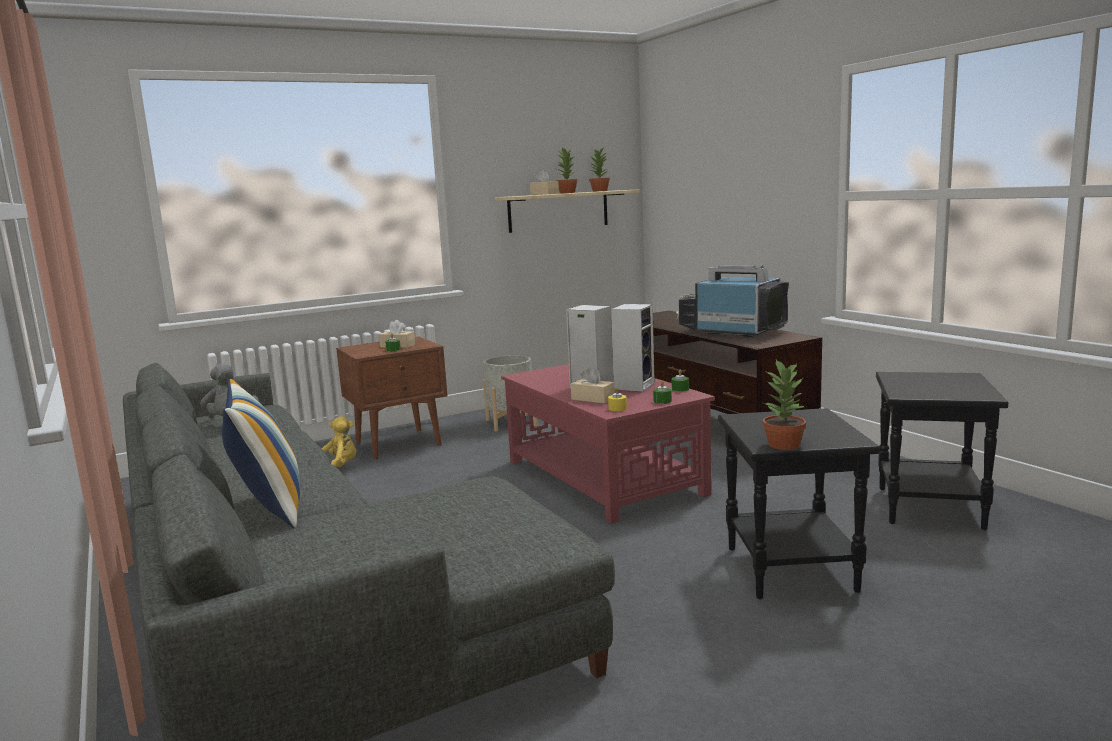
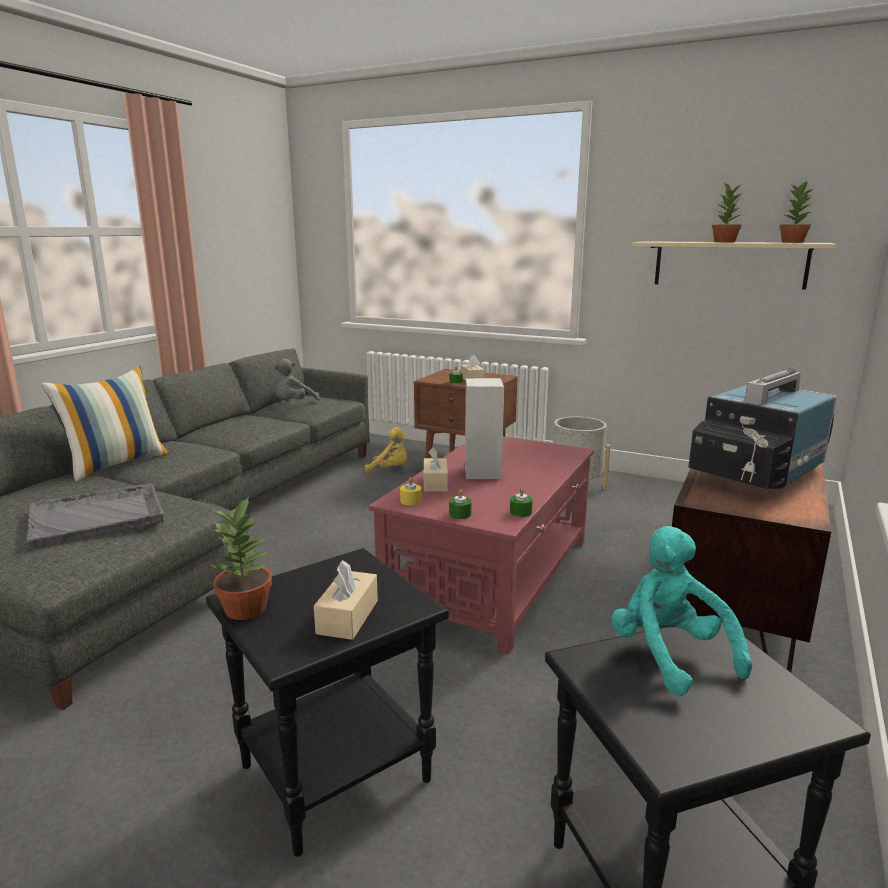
camera: 55 degrees right, 5 degrees up
(449, 515) = (98, 517): none -> grey tray
(544, 194) = (693, 241): beige tissue box -> beige tissue box (348, 617)
(634, 386) = (508, 488): speaker -> none
(732, 331) = (756, 473): television -> television turned 135 degrees counterclockwise
(907, 383) = (669, 655): none -> turquoise plush toy

